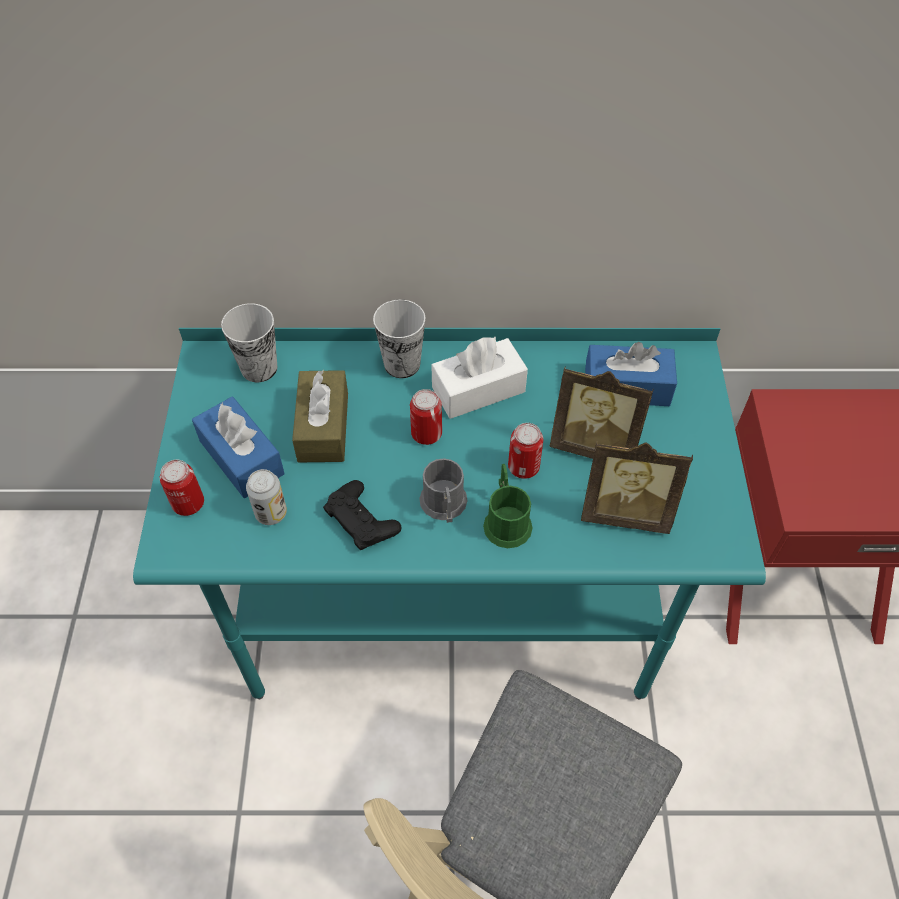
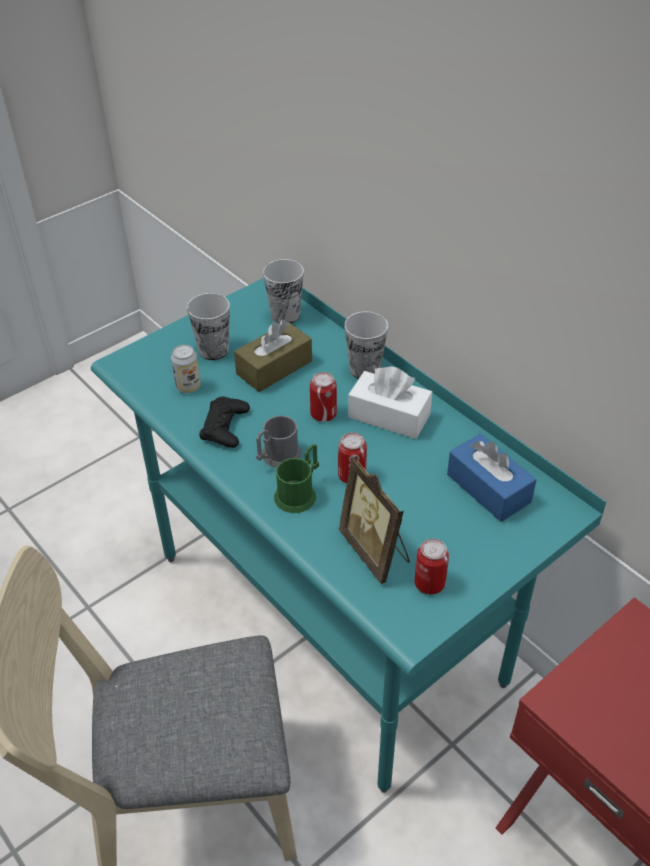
camera: 50 degrees right, 10 degrees down
(188, 503) = (159, 351): can -> can (429, 583)
(241, 457) = (213, 350): blue tissue box -> cup
(594, 445) = (414, 501): picture frame -> none

